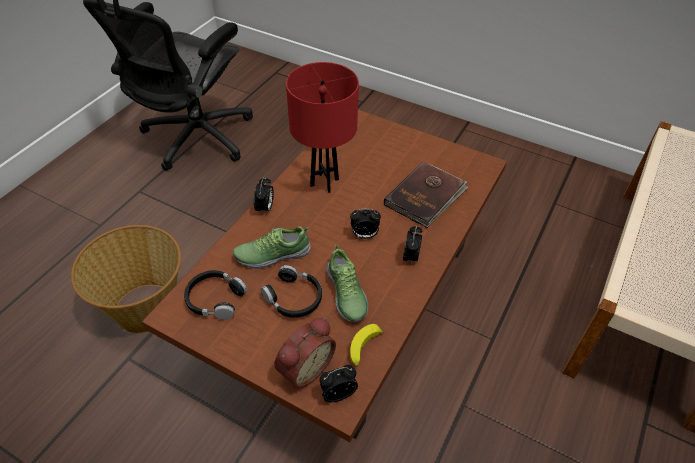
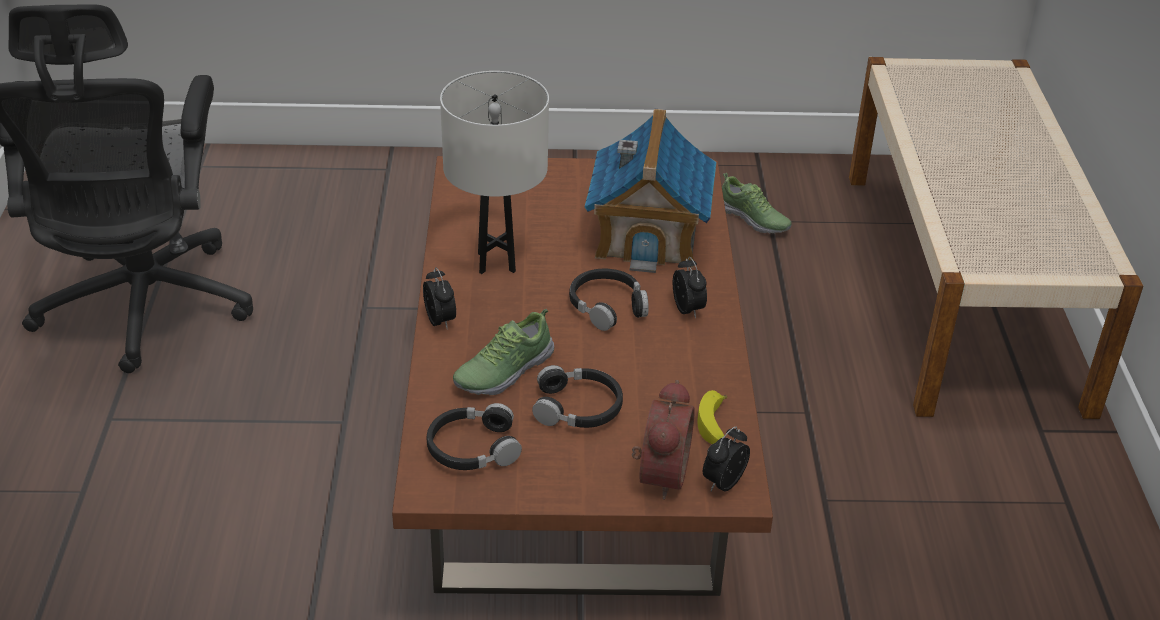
camera: 30 degrees left, 10 degrees down
(145, 307) = (272, 571): basket -> none
(324, 182) = (497, 262): red table lamp -> white table lamp
(346, 294) = (642, 378): shoe -> shoe (753, 219)
(364, 235) = (607, 306): alarm clock -> black headphones
(426, 196) = (649, 235): brown book -> toy house

